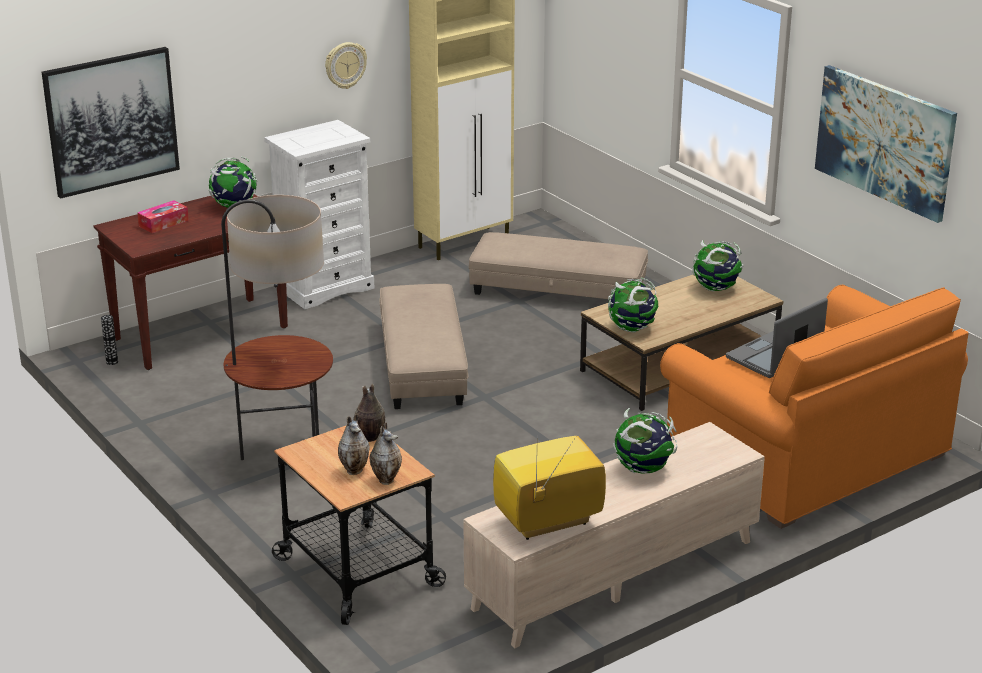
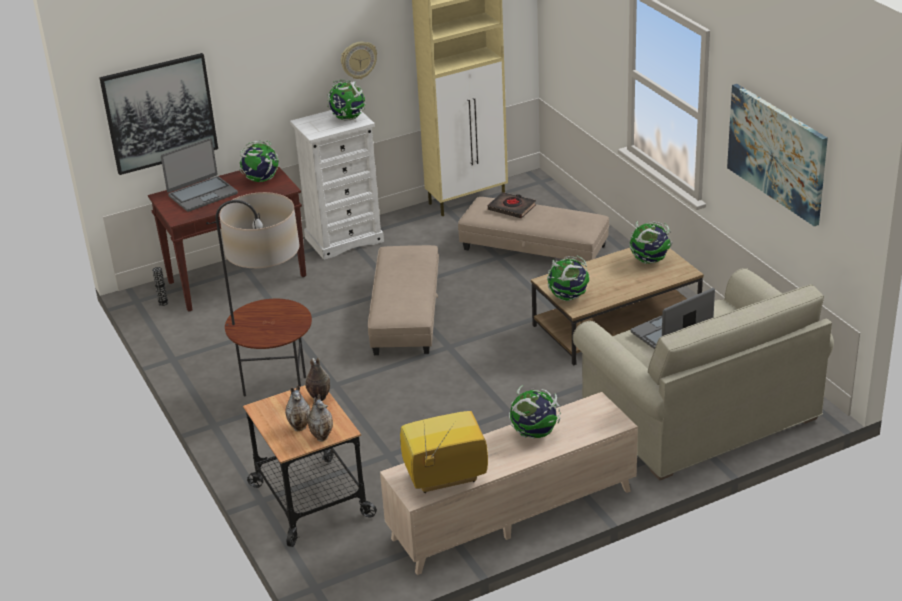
camera: 10 degrees right, 5 degrees up
(163, 223) = (202, 194): tissue box -> laptop
(335, 133) = (347, 118): none -> globe
(531, 242) = (512, 208): none -> black book
(806, 455) = (699, 413): orange sofa -> beige sofa

